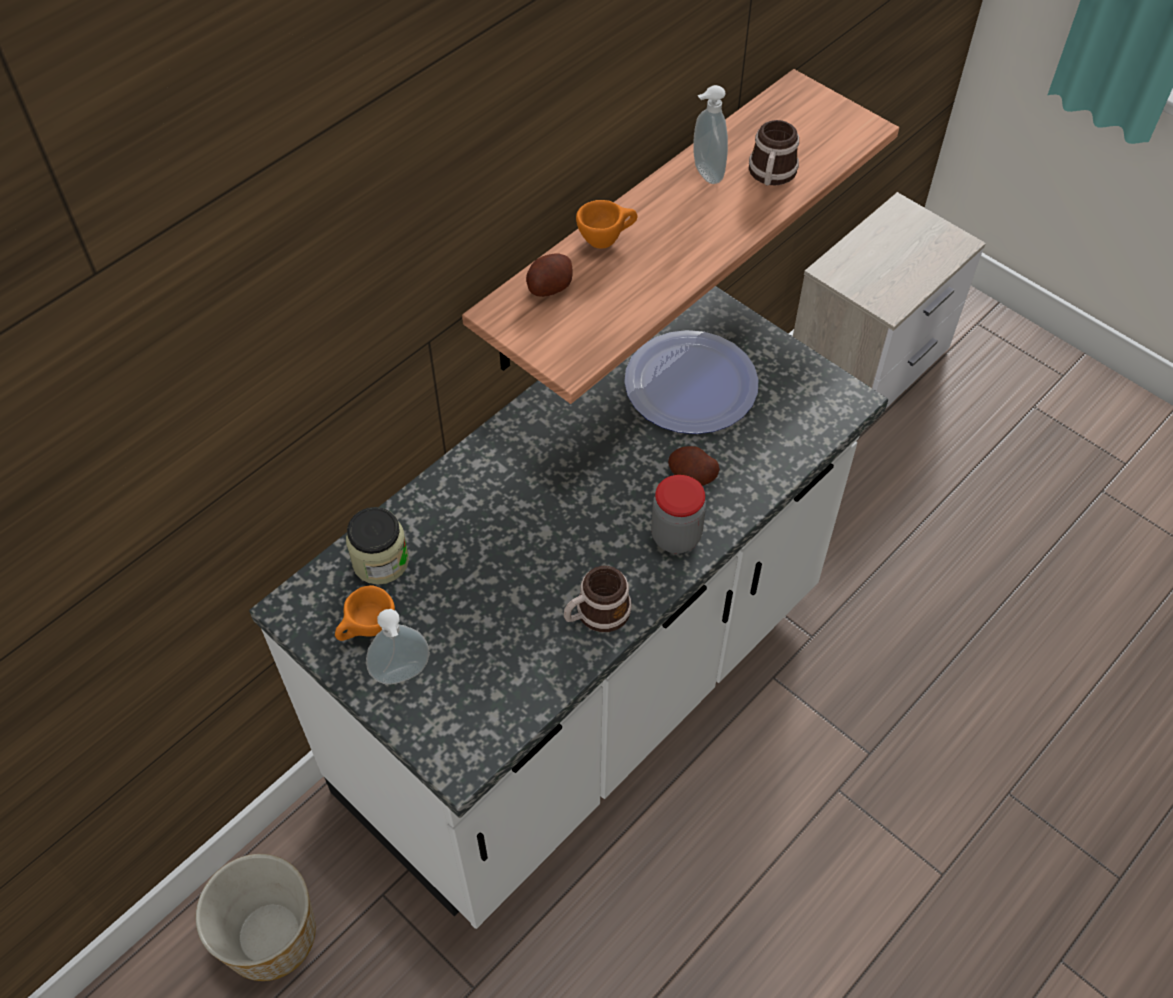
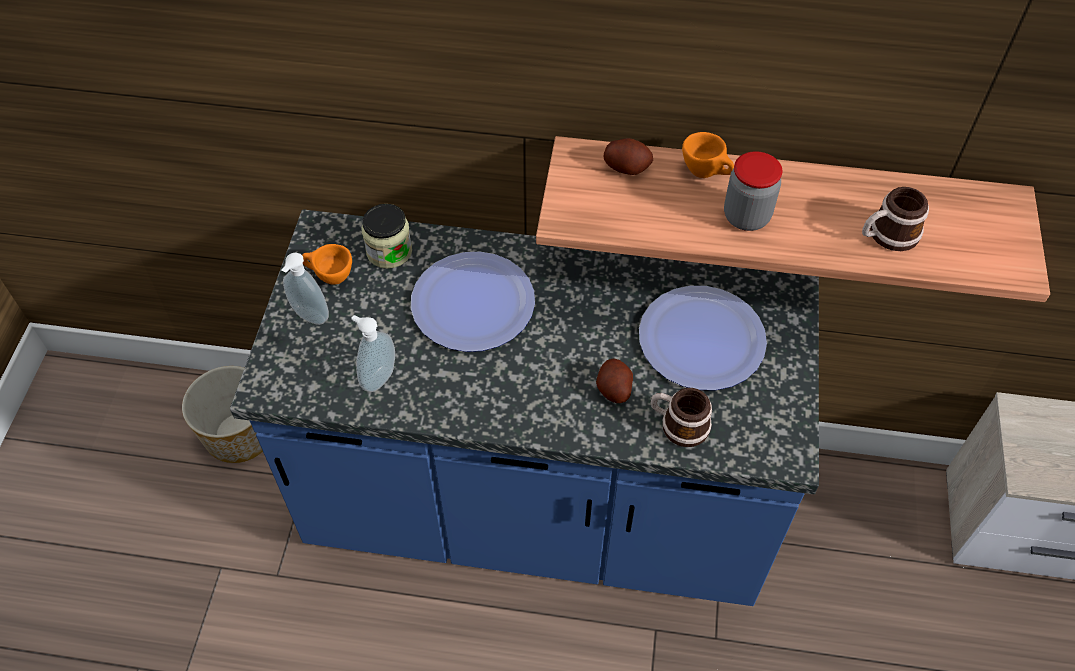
camera: 55 degrees right, 0 degrees up
(507, 527) = (472, 303): none -> plate
(586, 697) = (537, 508): white counter -> blue counter
(596, 614) = (441, 398): mug -> mug (678, 424)
(676, 536) = (549, 409): jar -> jar (746, 216)
(705, 174) = (841, 193): soap dispenser -> soap dispenser (377, 377)

